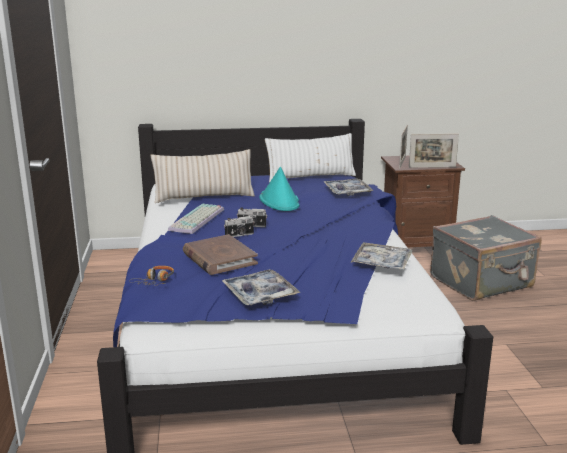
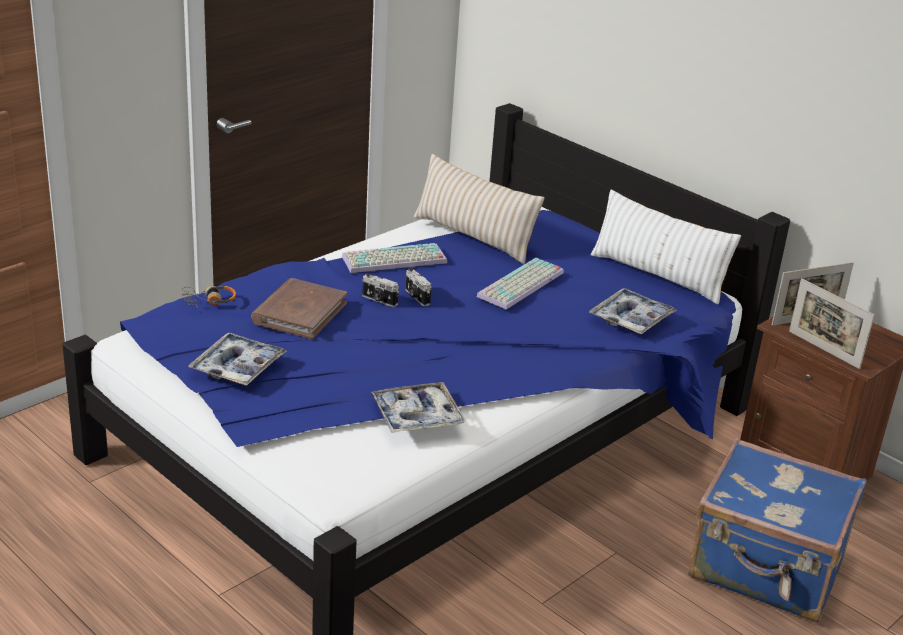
camera: 50 degrees right, 10 degrees up
(279, 201) = (521, 285): turquoise hat -> keyboard
(482, 282) = (766, 569): grey suitcase -> blue suitcase

